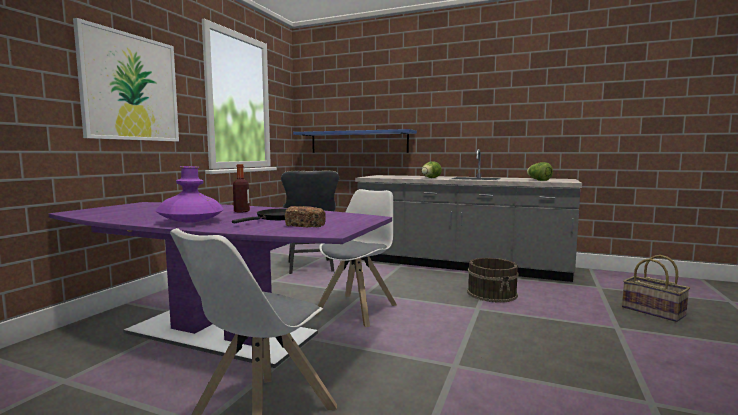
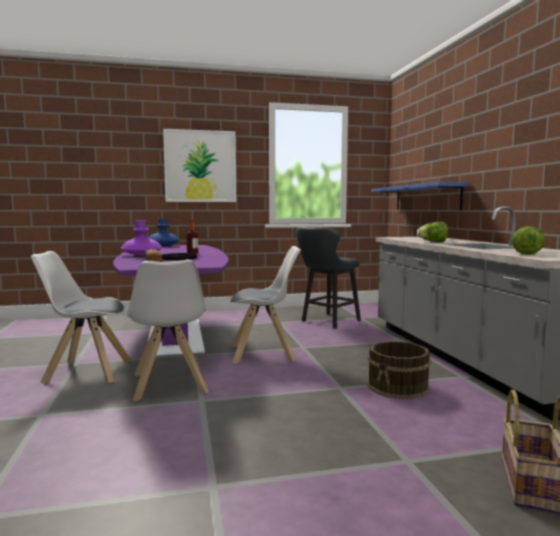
camera: 55 degrees right, 0 degrees up
(100, 209) = (163, 246): none -> blue vase
(390, 372) = (169, 385): none -> chair

